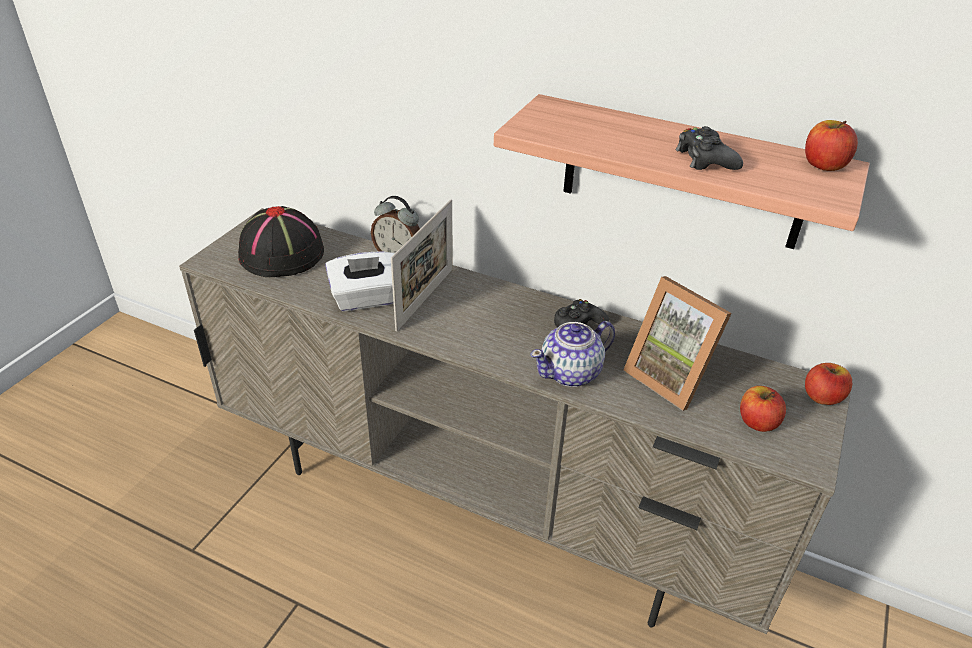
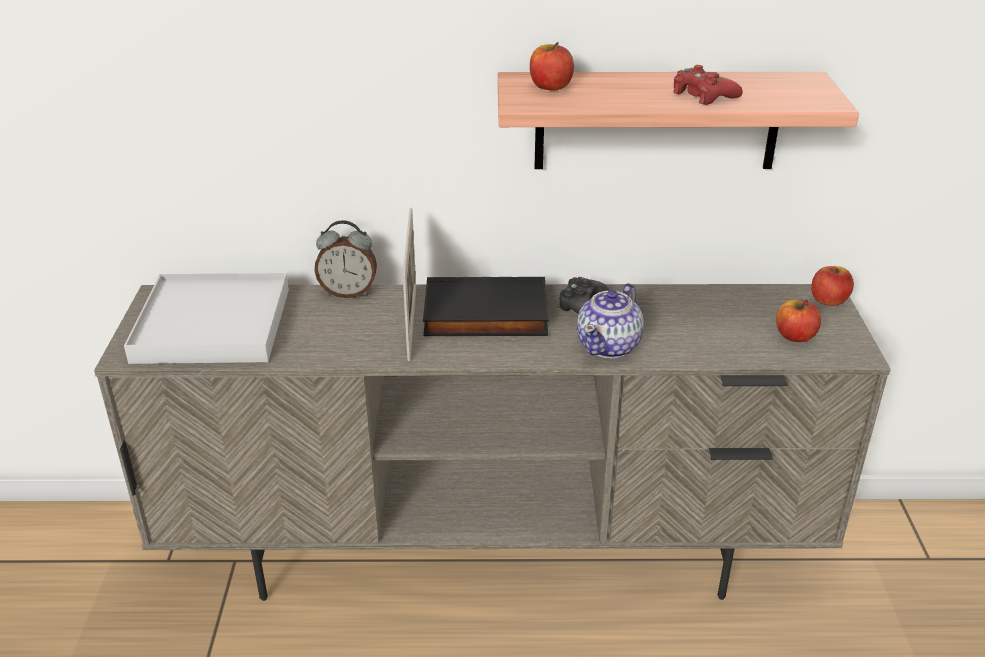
camera: 25 degrees left, 5 degrees down
(282, 255) = (213, 325): black hat -> white tray
(366, 299) = (350, 341): white tissue box -> none
(487, 310) = (485, 316): none -> black book
(671, 377) = (698, 322): picture frame -> none
(705, 159) = (703, 95): black game controller -> red game controller
(823, 165) = (796, 80): apple -> apple (550, 86)

